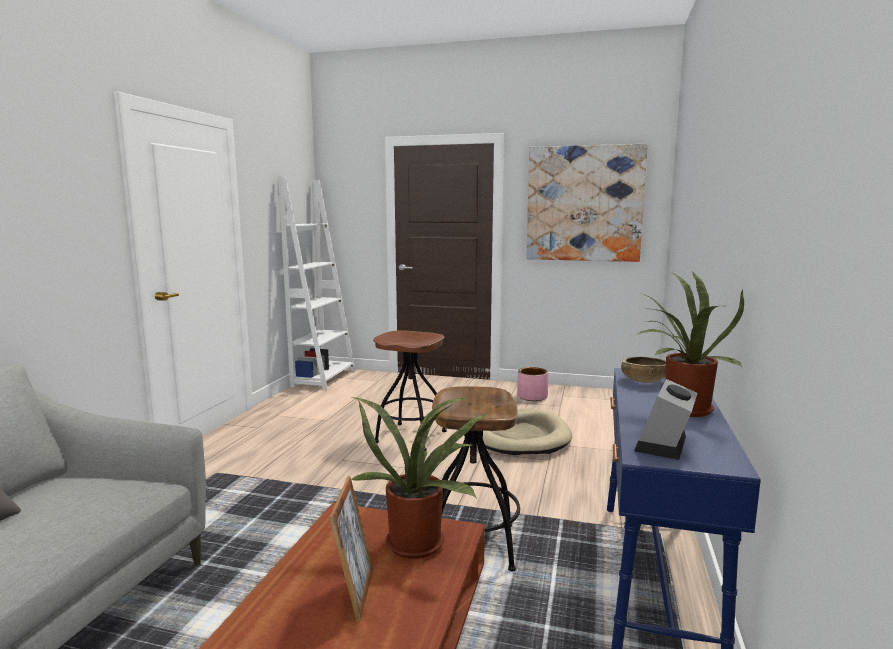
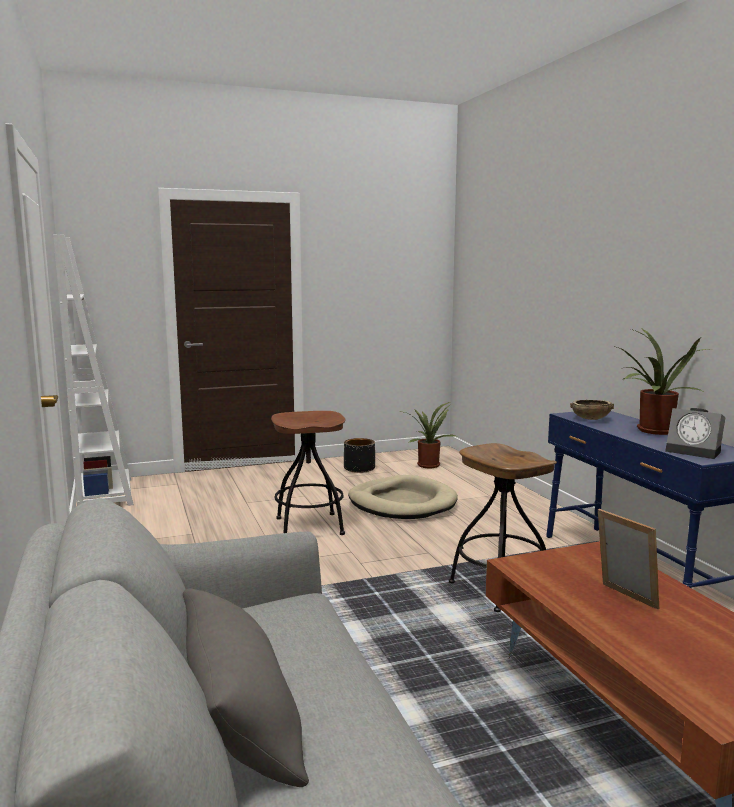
camera: 35 degrees left, 0 degrees up
(419, 541) = (593, 561): potted plant -> potted plant (428, 464)
(532, 397) = (359, 468): pink planter -> black planter
(584, 204) = (381, 269): picture -> none
(664, 445) = (695, 451): alarm clock -> alarm clock turned 45 degrees counterclockwise

